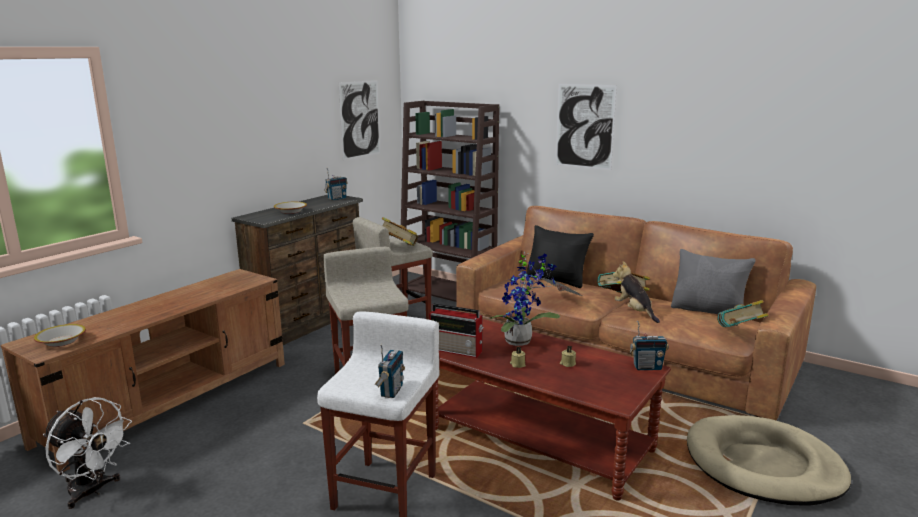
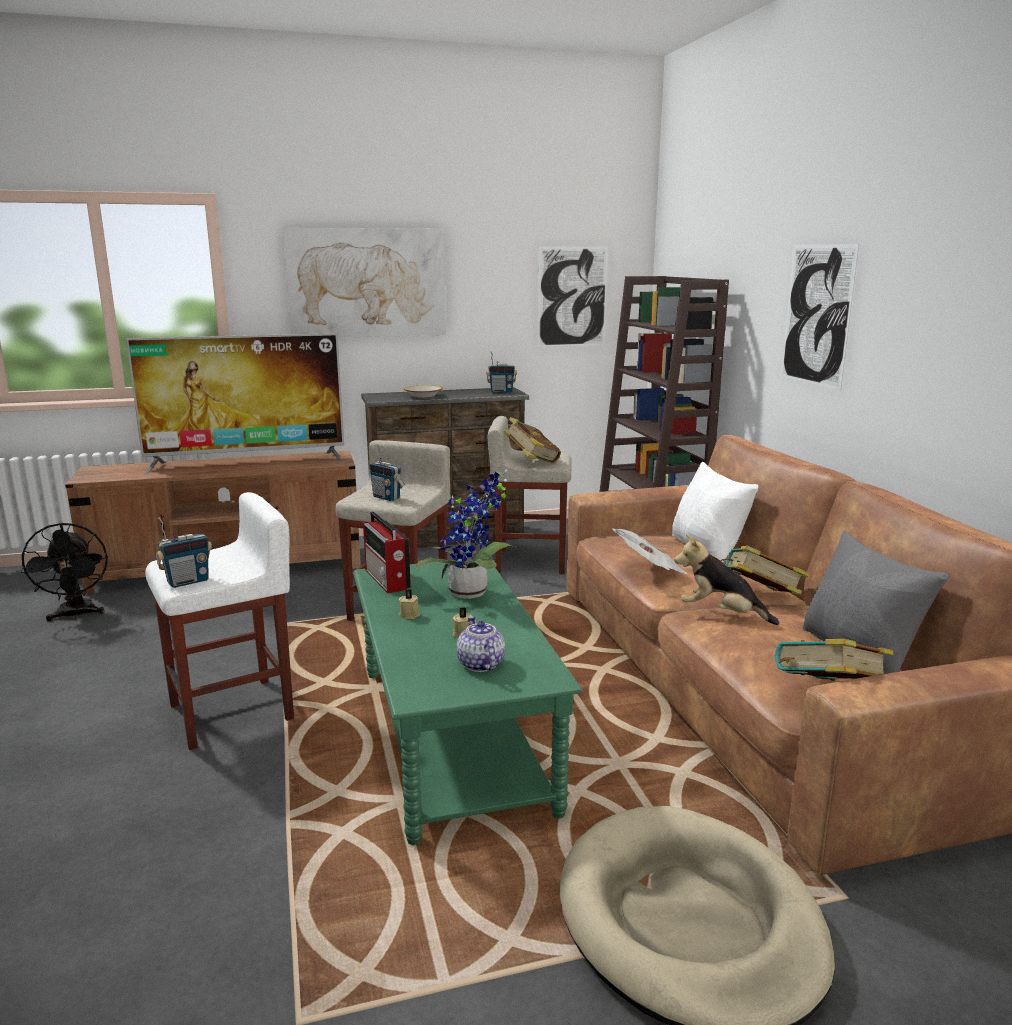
camera: 40 degrees right, 0 degrees up
(61, 341) = (111, 473): bowl -> none
(92, 491) = (76, 615): white fan -> black fan
(175, 298) = (247, 462): none -> television
(228, 121) = (367, 283): none -> picture
(539, 440) = (452, 737): brown coffee table -> green coffee table
(557, 280) = (707, 550): black pillow -> white pillow
(610, 375) = (480, 664): none -> teapot
(634, 311) = (721, 614): plush toy -> plush toy turned 75 degrees counterclockwise
(647, 367) = (547, 675): radio -> radio (386, 497)

